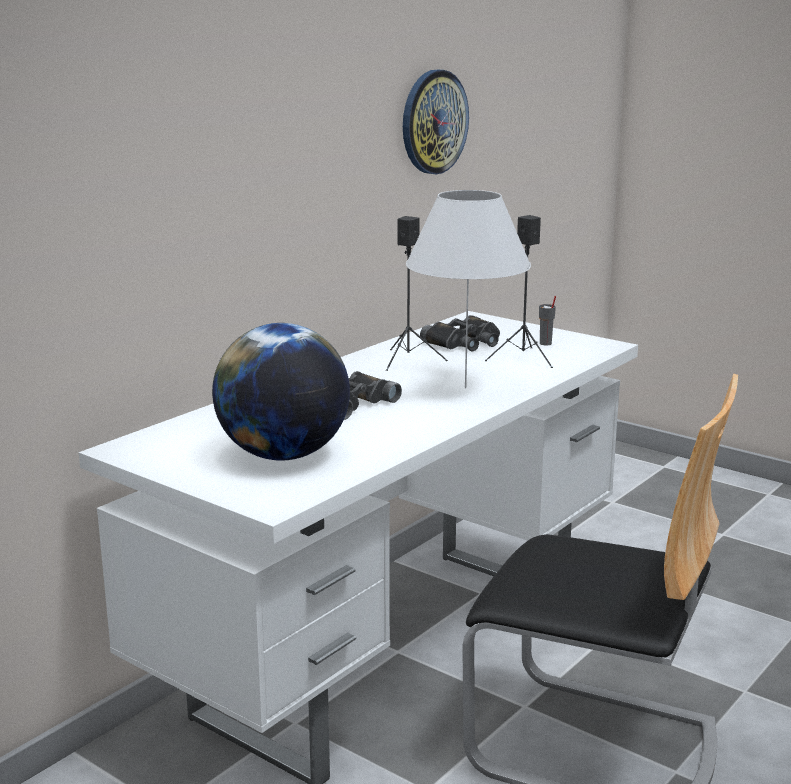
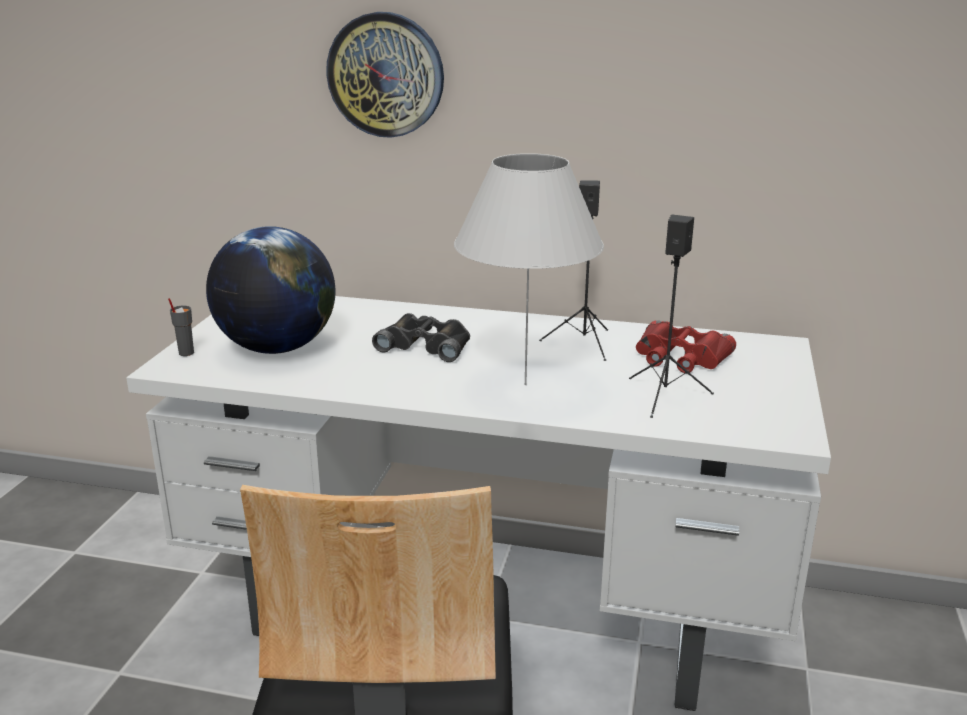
camera: 65 degrees right, 5 degrees up
(433, 122) = (774, 83): wall clock -> wall clock (386, 75)
(465, 342) = (680, 357): black binoculars -> red binoculars
(545, 343) = (741, 399): grey cup -> grey cup (185, 353)

